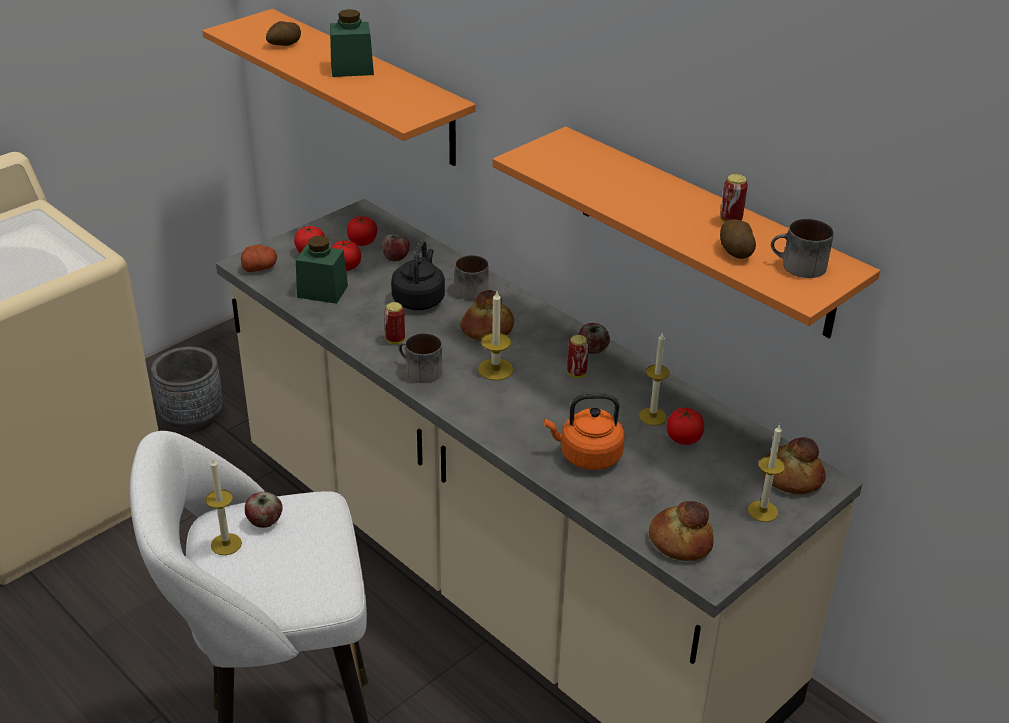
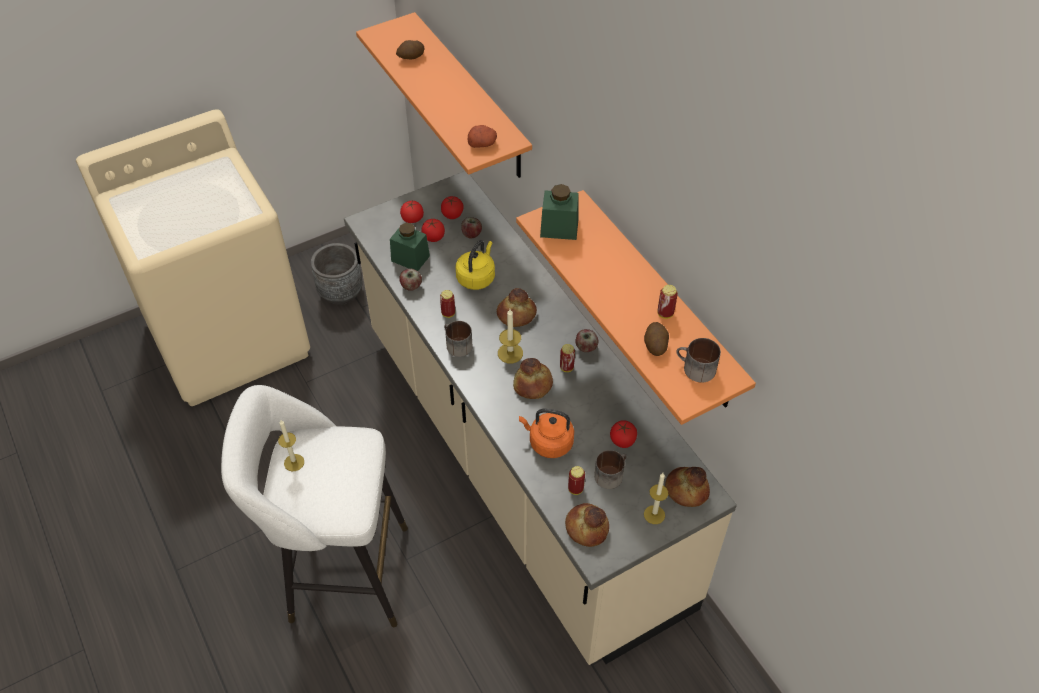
camera: 15 degrees right, 15 degrees up
(260, 267) = (373, 228): potato -> potato (482, 143)
(264, 522) = (323, 449): apple -> apple (411, 286)
(352, 69) = (452, 92): green jar -> green jar (559, 228)
(419, 299) = (476, 277): black kettle -> yellow kettle
(473, 288) = (518, 274): mug -> mug (610, 473)
(540, 398) = (533, 385): none -> bread
(645, 500) = (575, 489): none -> can
(652, 416) = (607, 416): candle -> none

